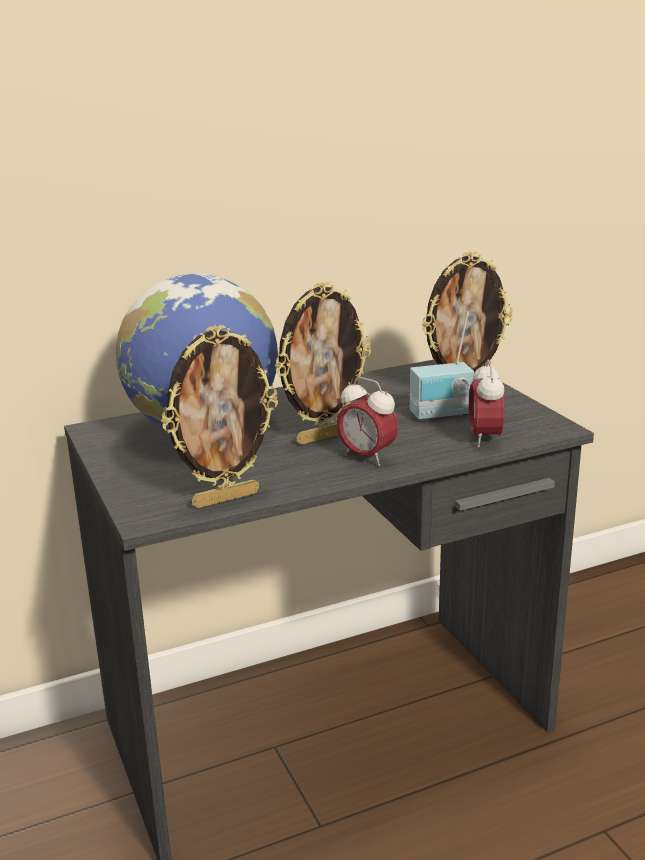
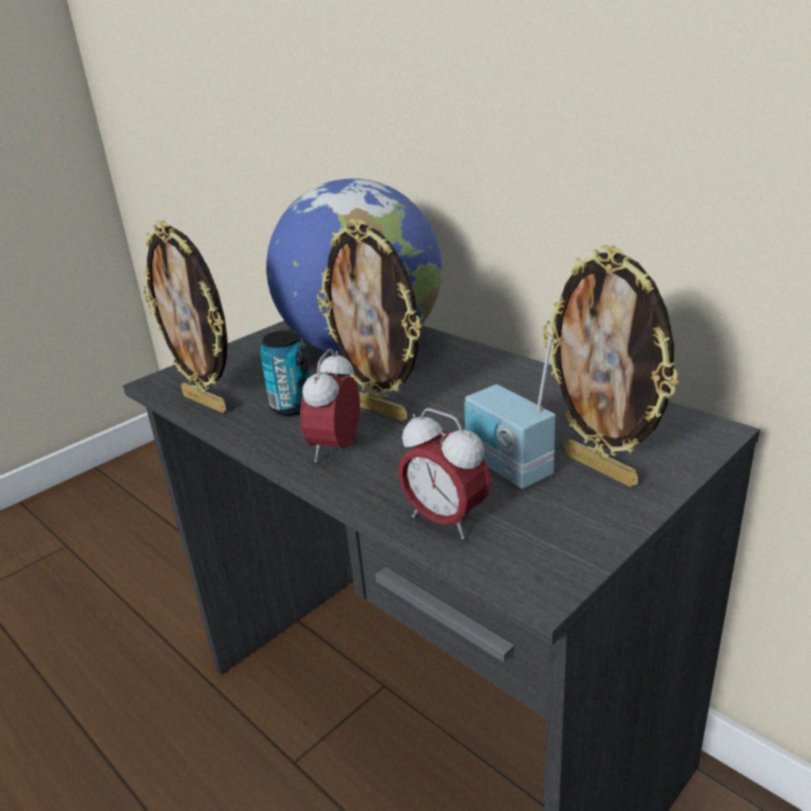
camera: 70 degrees right, 5 degrees up
(279, 465) = (292, 407): none -> can
(484, 438) = (445, 520): alarm clock -> alarm clock turned 120 degrees counterclockwise

